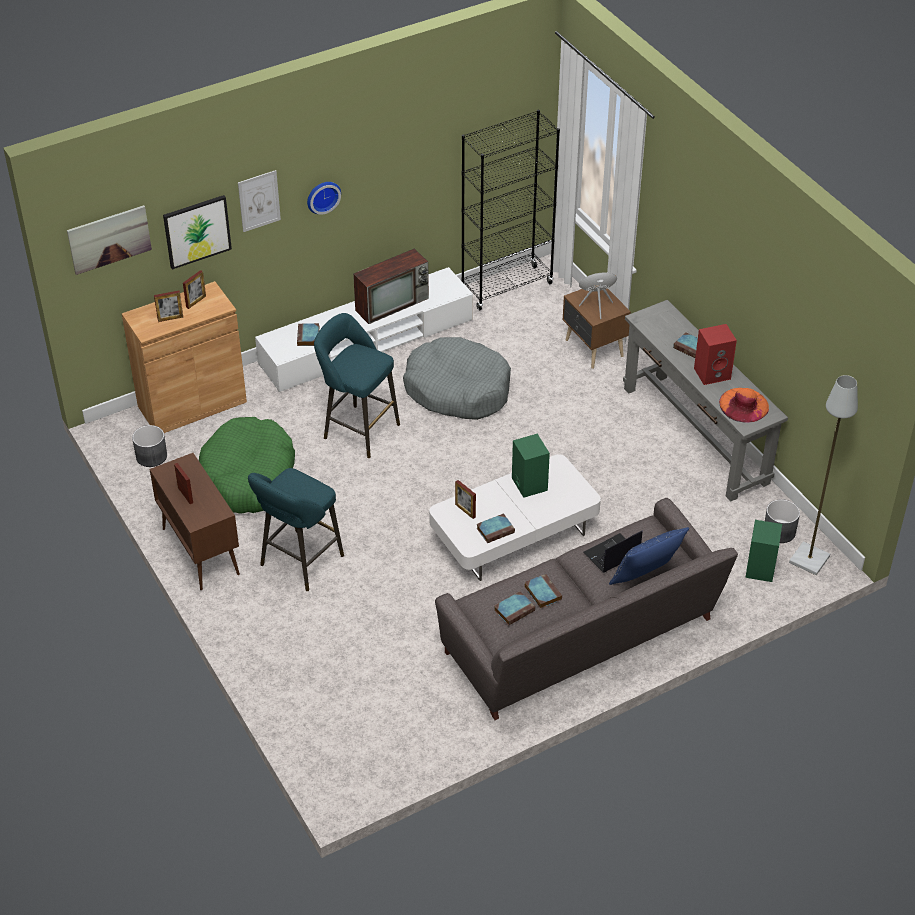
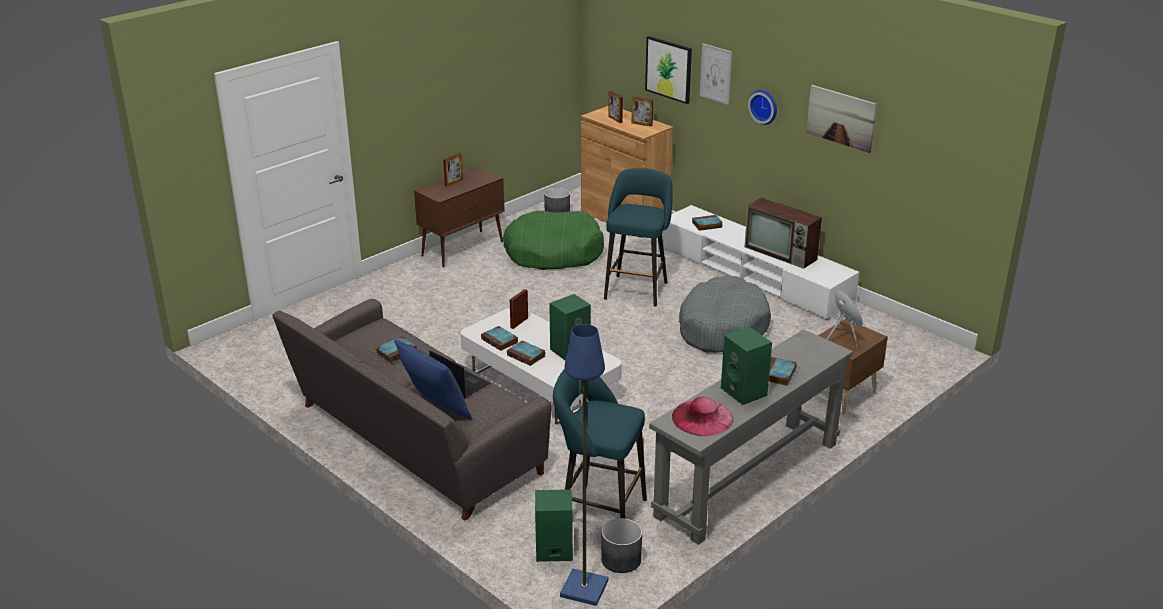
camera: 75 degrees right, 15 degrees down
(109, 239) = (613, 32): picture -> picture (841, 118)
(299, 563) = (464, 289): turquoise stool -> turquoise stool (598, 511)
(507, 288) = (893, 332): black bookcase -> none
(514, 610) = (371, 340): book -> book (527, 356)
(712, 373) = (745, 392): red speaker -> green speaker
(743, 405) = (702, 418): orange hat -> pink hat
(809, 560) = (583, 589): grey floor lamp -> blue floor lamp

